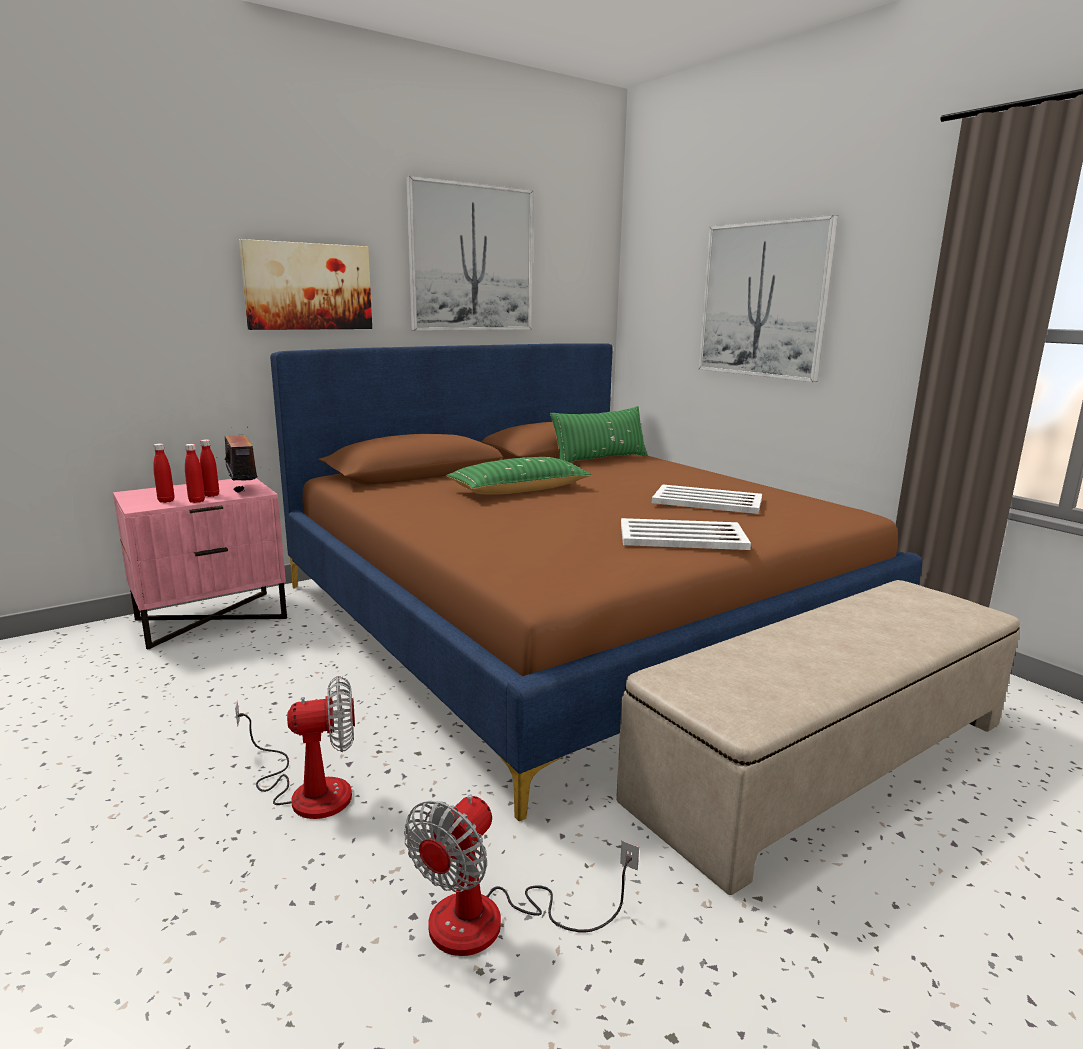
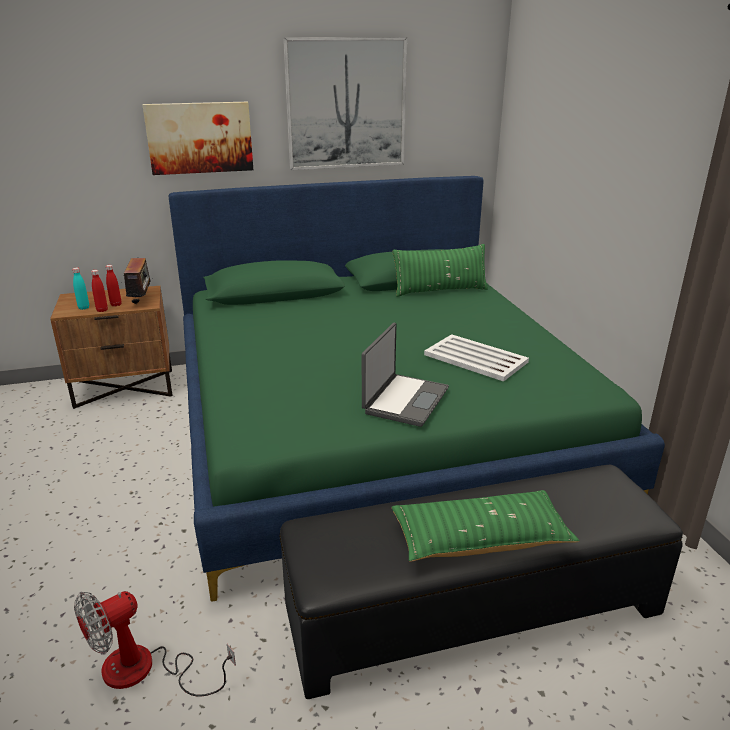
camera: 20 degrees right, 10 degrees up
(166, 501) = (84, 308): red bottle -> turquoise bottle
(212, 618) = (125, 388): pink nightstand -> brown nightstand
(308, 790) = (100, 543): fan -> none
(519, 490) = (333, 325): green pillow -> green pillow (480, 539)
(572, 615) = (376, 428): brown bed -> green bed
(680, 536) = (404, 400): white tray -> laptop
(763, 300) = (594, 159): picture -> none
(824, 758) = (473, 607): beige bench -> black bench

